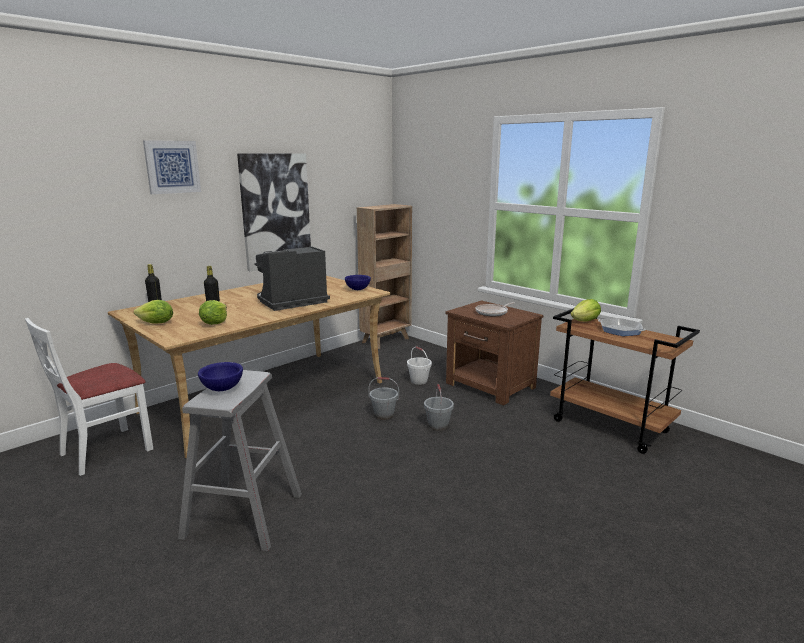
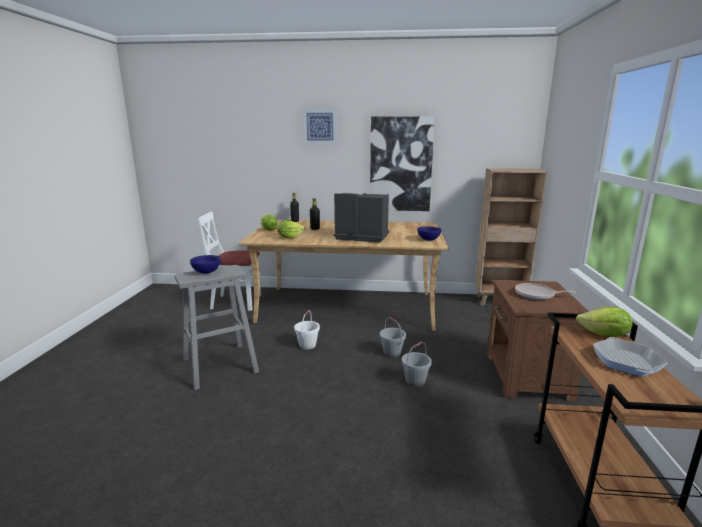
camera: 50 degrees right, 0 degrees up
(418, 381) = (466, 342): white bucket -> white bucket (307, 345)

